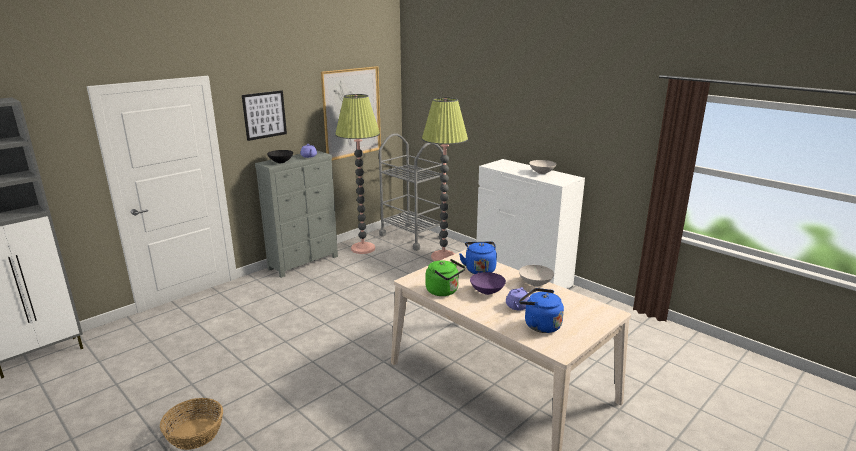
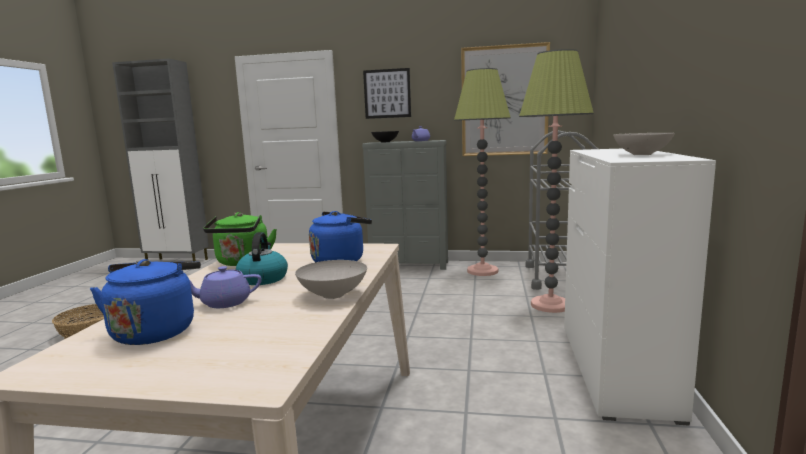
camera: 55 degrees right, 10 degrees down
(487, 292) = (263, 278): purple bowl -> kettle

